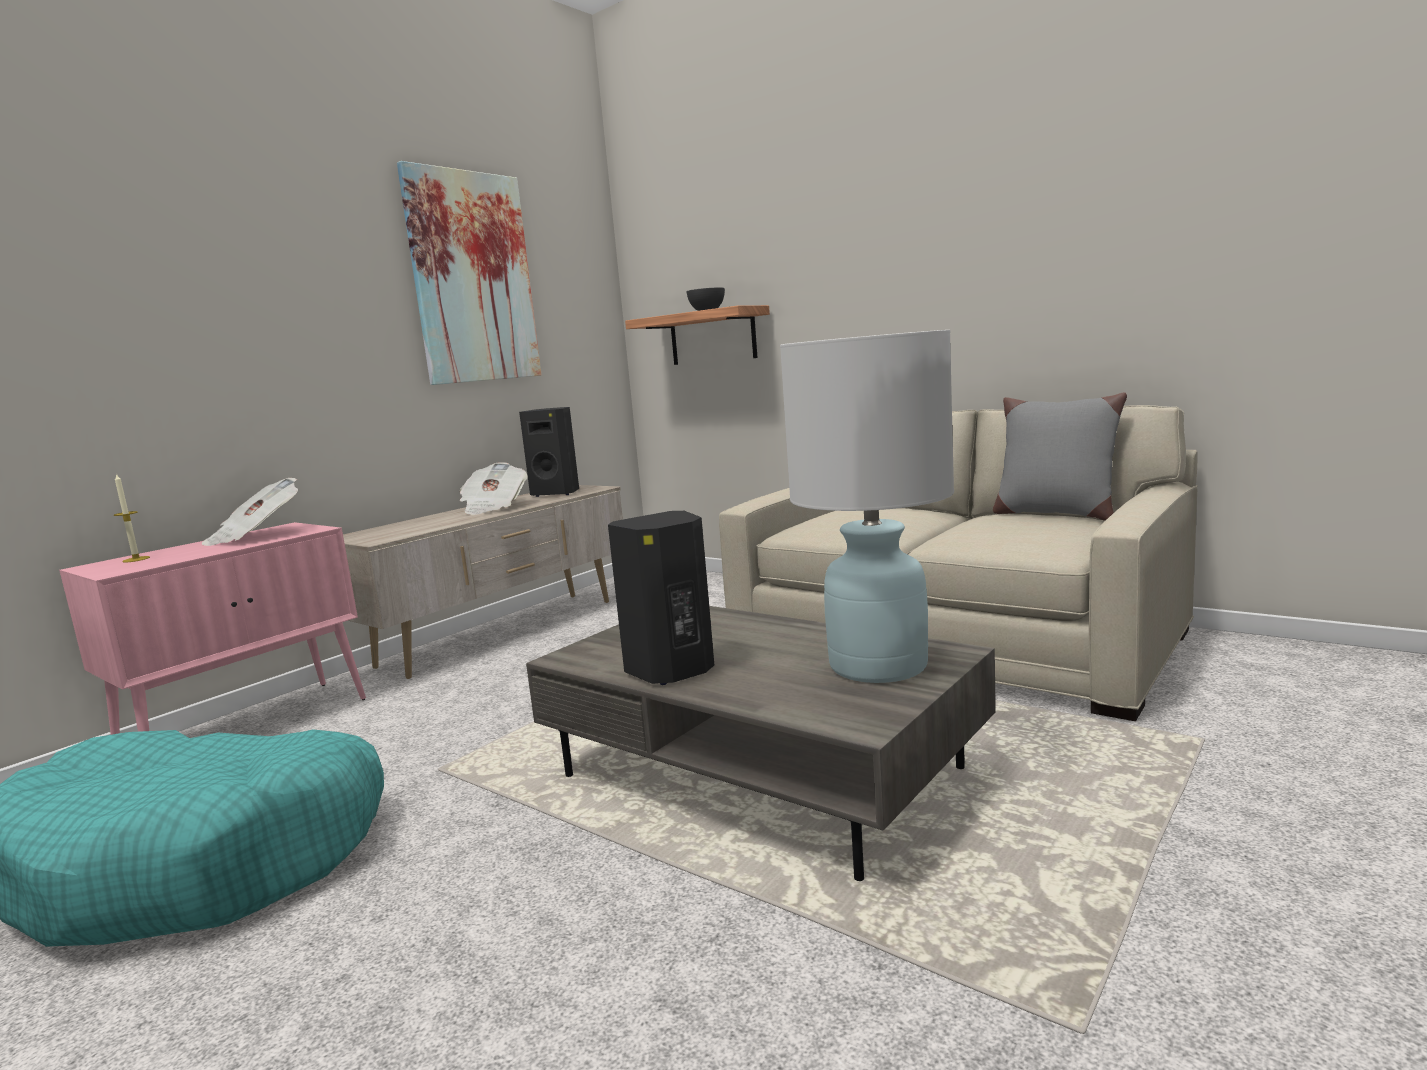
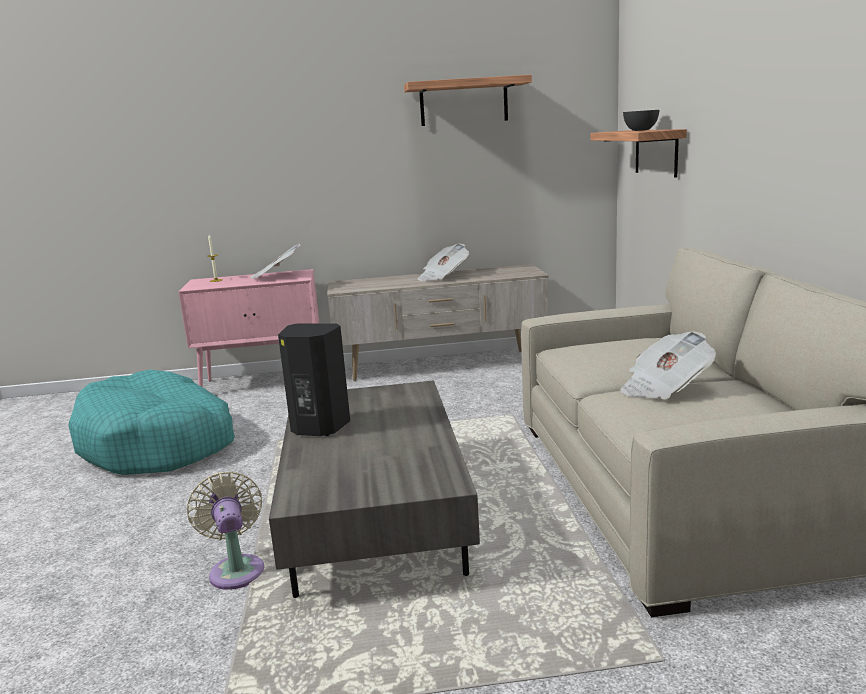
camera: 45 degrees right, 5 degrees up
(472, 278) = (463, 102): picture -> shelf
(557, 493) = (501, 272): black speaker -> none
(720, 904) = (236, 569): none -> beige fan
(878, 666) = (393, 473): white table lamp -> none
(970, 526) = (664, 388): none -> newspaper
(1054, 514) = (769, 401): grey pillow -> none

